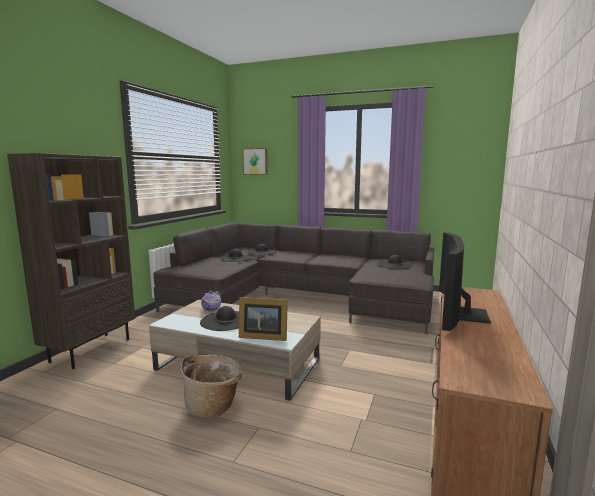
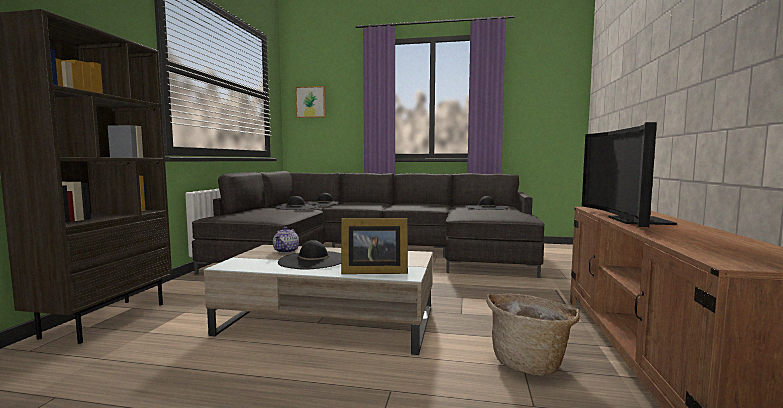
camera: 10 degrees left, 5 degrees down
(213, 406) = (313, 371): basket -> basket (530, 362)

